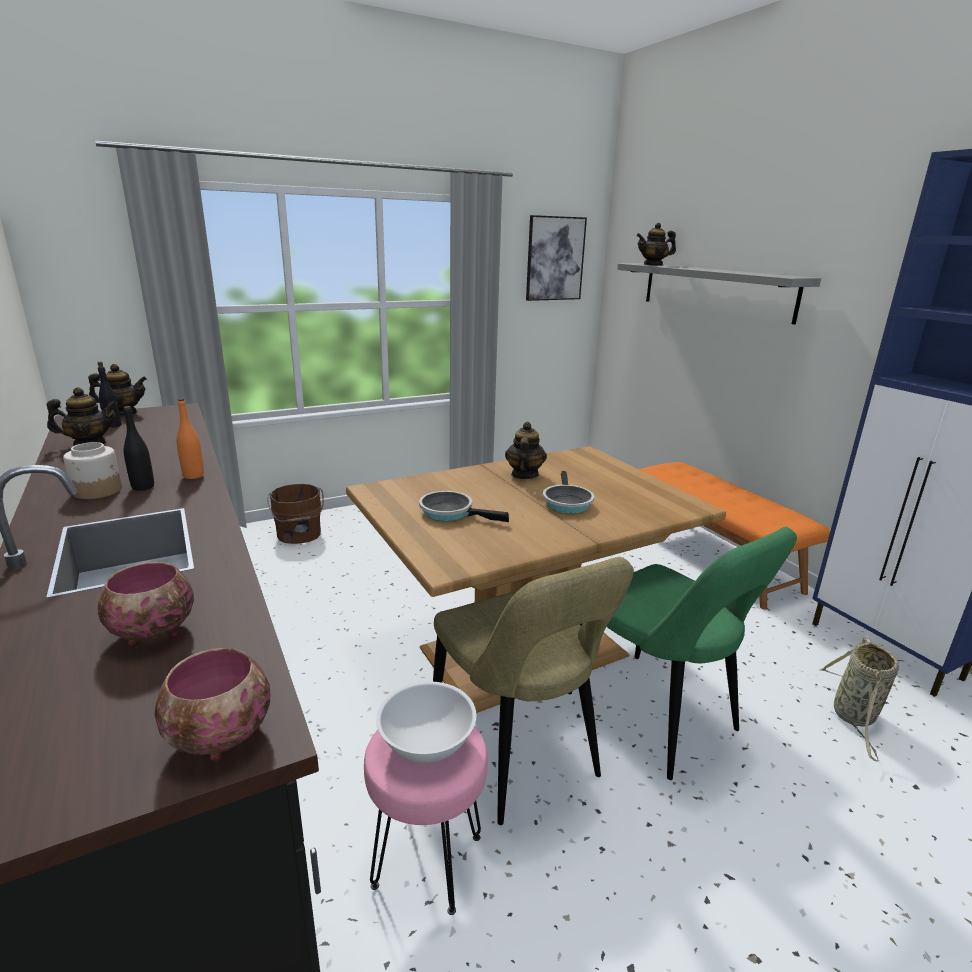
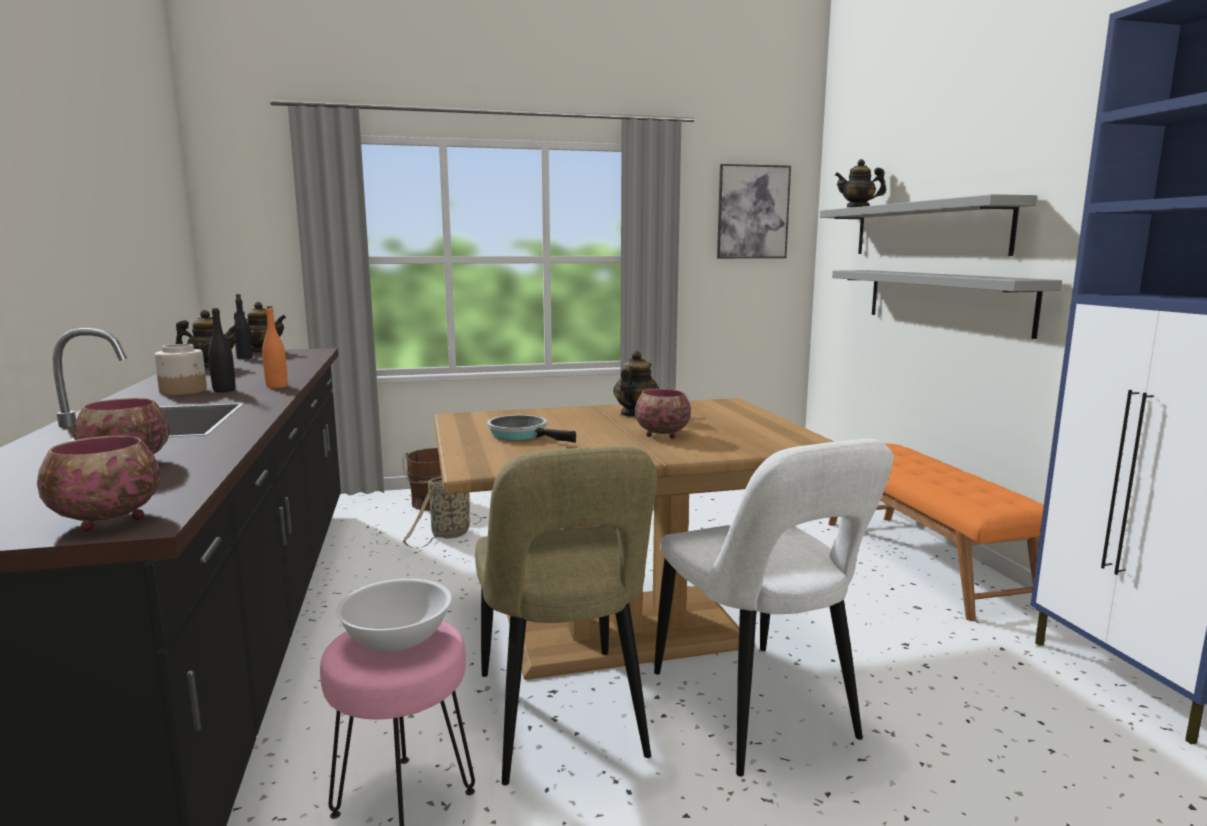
camera: 15 degrees right, 10 degrees down
(566, 502) = (661, 435): frying pan -> bowl
(657, 717) = (757, 711): green chair -> white chair
(728, 351) = (944, 299): none -> grey shelf
(854, 717) = (1045, 750): basket -> basket (448, 535)

